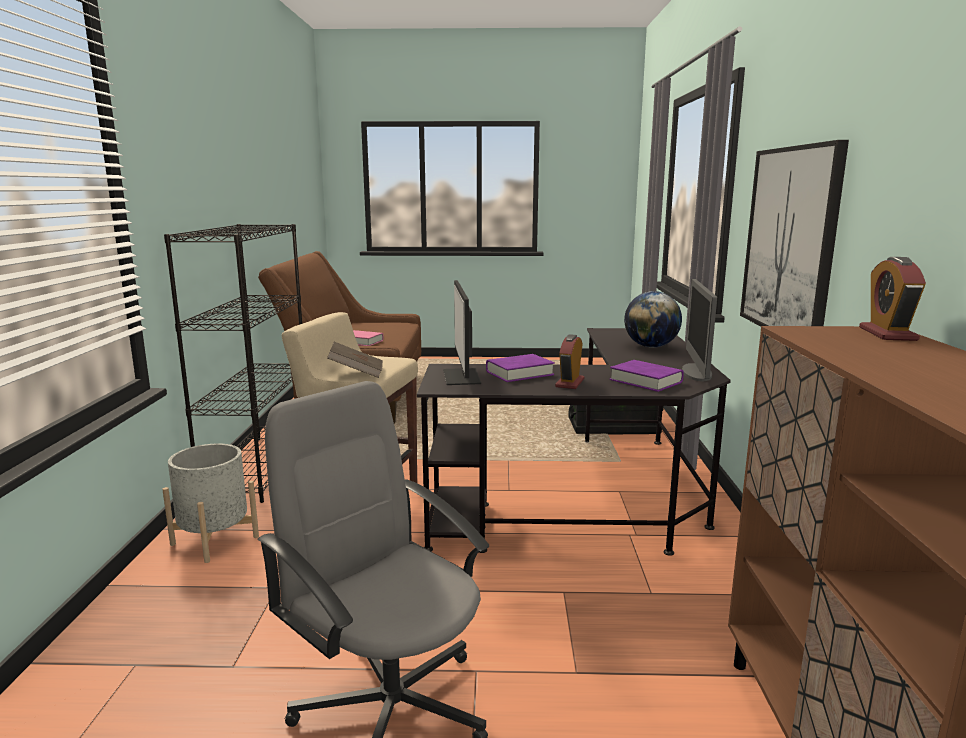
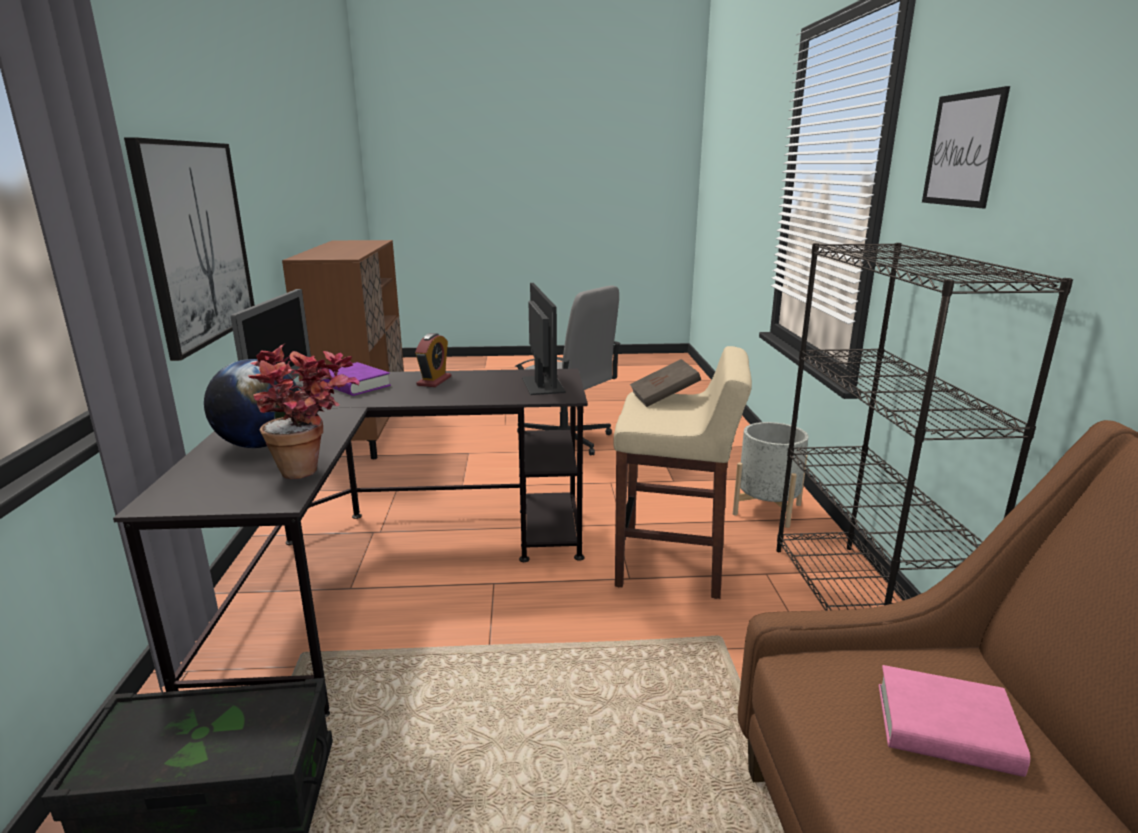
camera: 175 degrees right, 5 degrees up
(174, 161) = (963, 150): none -> picture
(519, 373) = (481, 391): purple book -> none
(599, 337) = (314, 471): none -> potted plant
(887, 334) = (306, 256): alarm clock -> none

